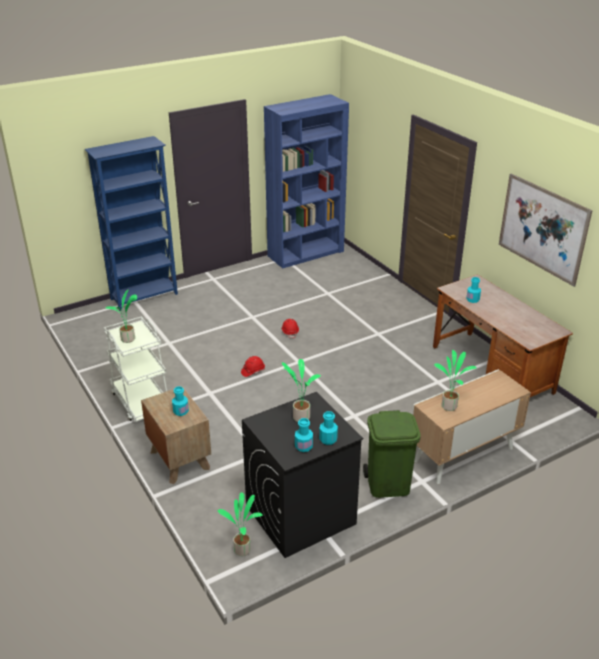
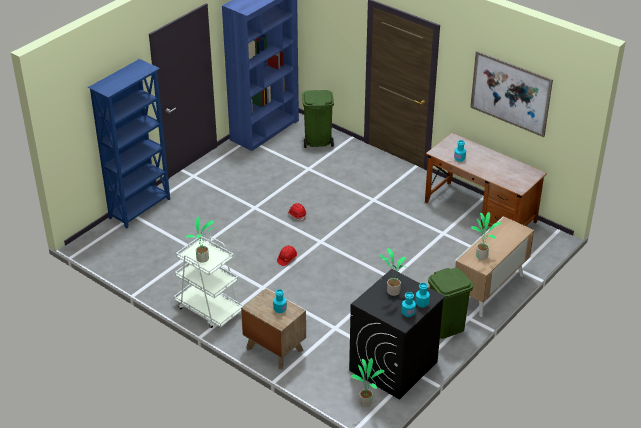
camera: 20 degrees left, 5 degrees up
(351, 271) = (317, 141): none -> green trash can

